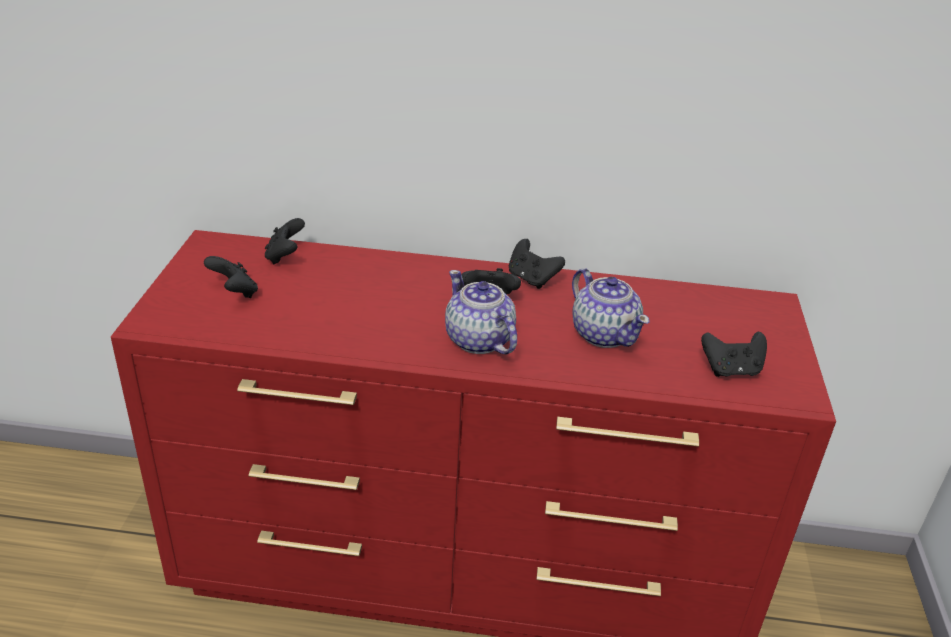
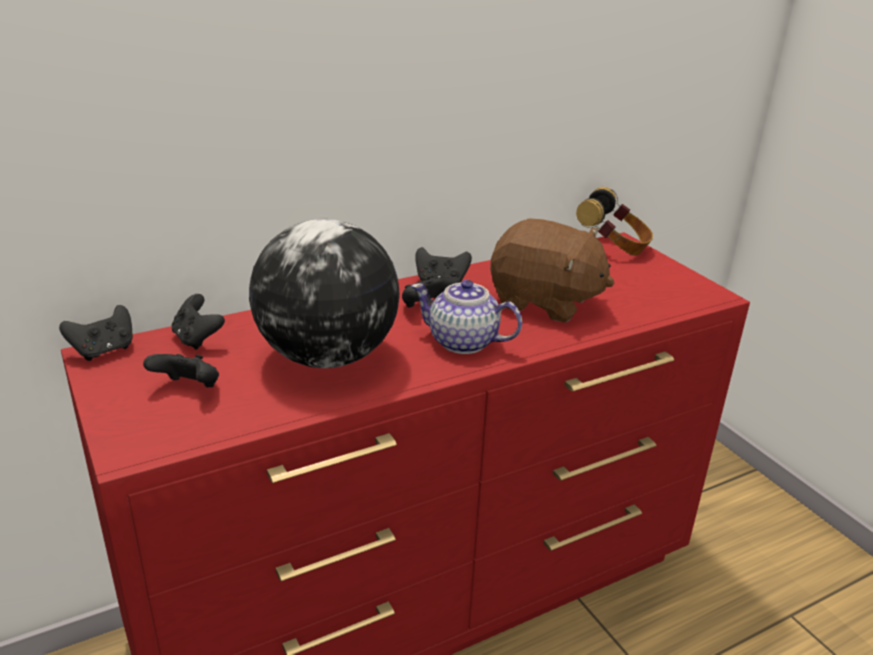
camera: 35 degrees left, 5 degrees down
(355, 308) = (327, 357): none -> globe
(604, 334) = (545, 302): teapot -> brown plush toy
(731, 370) = (654, 294): black game controller -> black game controller (104, 350)
(758, 305) = (613, 247): none -> headphones

